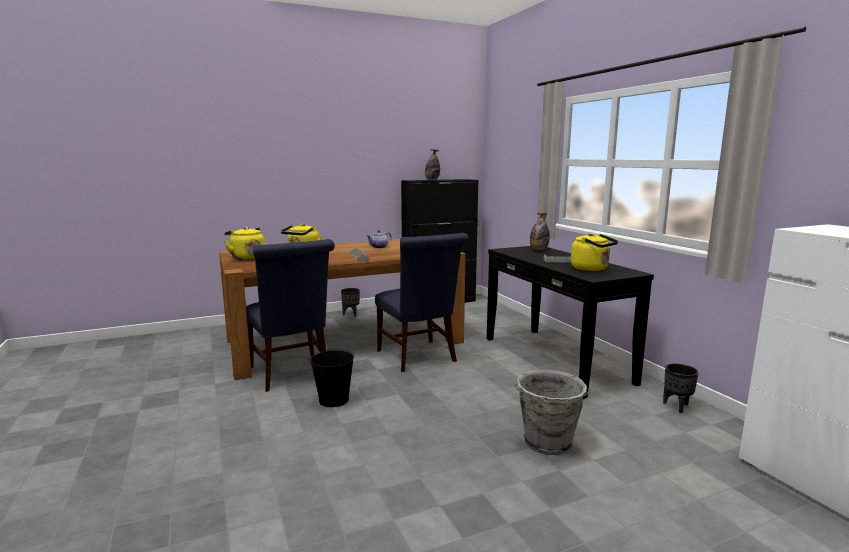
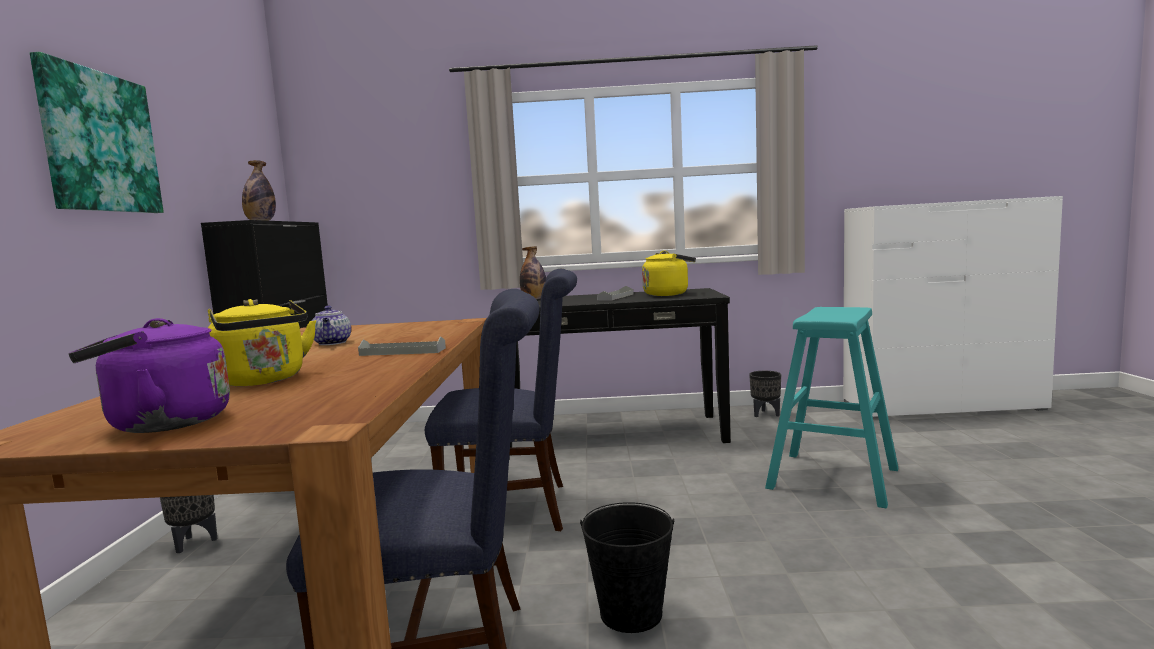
camera: 65 degrees left, 5 degrees down
(247, 258) = (162, 424): yellow kettle -> purple kettle
(347, 150) = (99, 142): none -> picture
(548, 443) = (833, 478): grey bucket -> turquoise stool

